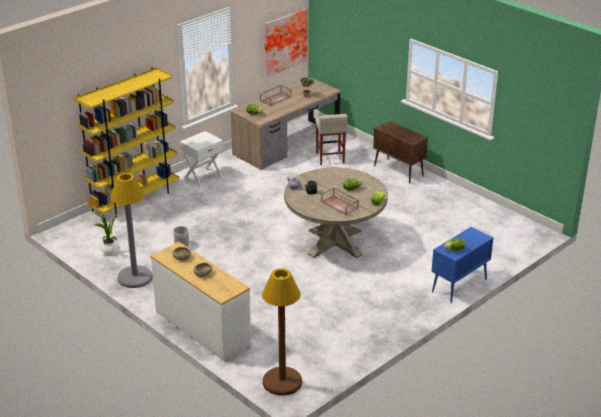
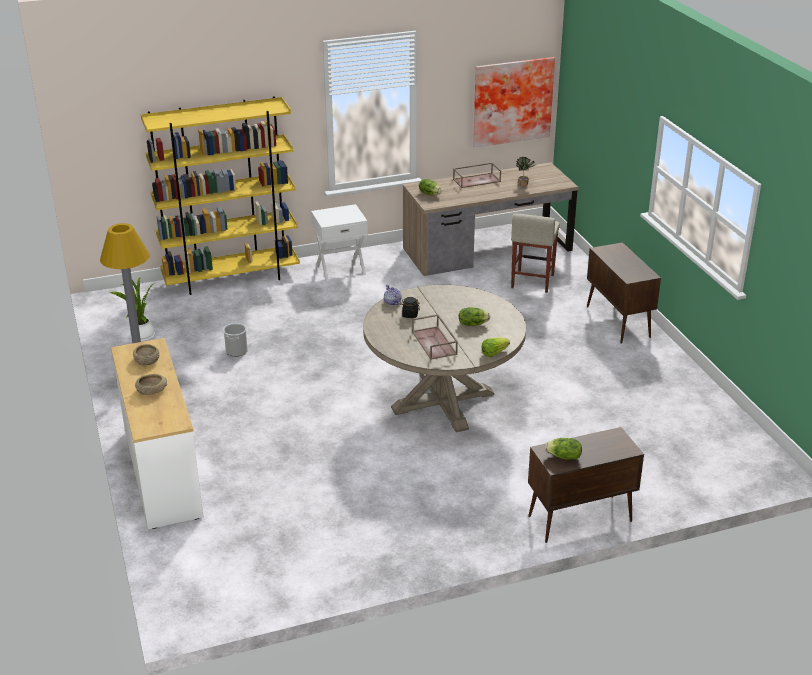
camera: 25 degrees right, 0 degrees up
(282, 382) = (198, 586): brown floor lamp -> none
(459, 286) = (579, 519): blue cabinet -> brown cabinet

